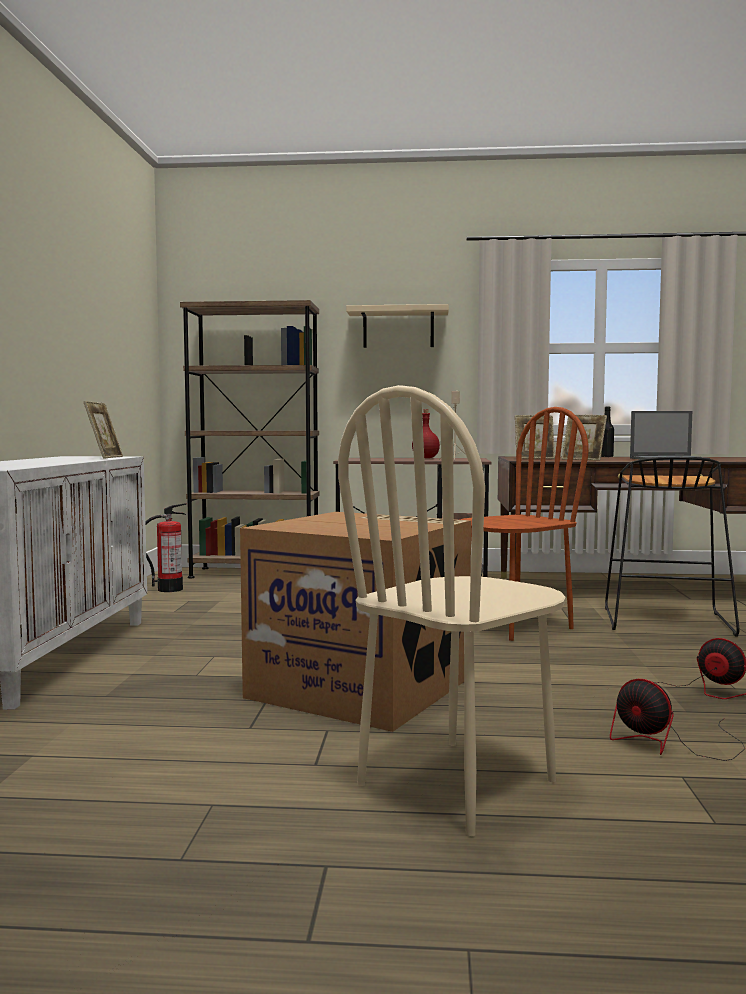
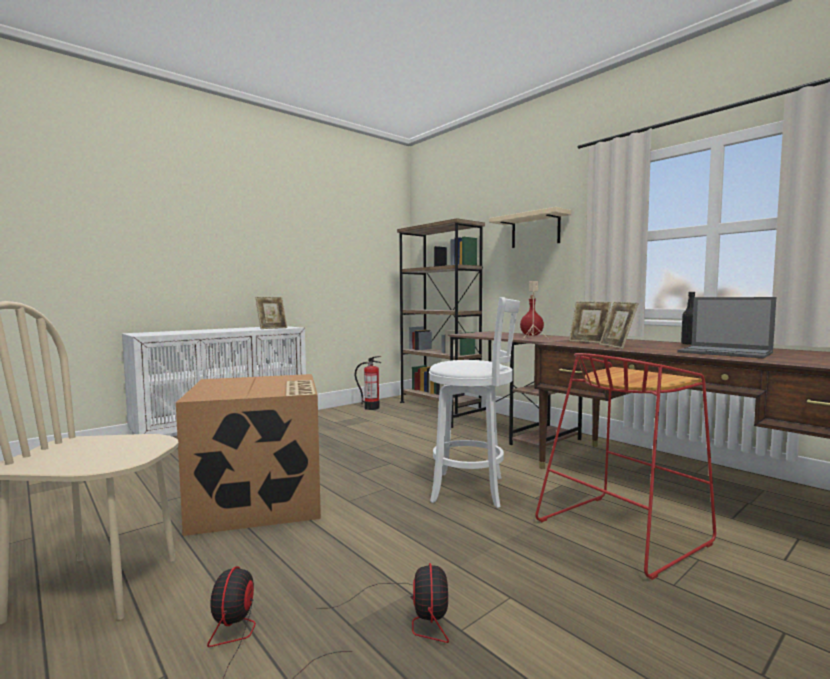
camera: 45 degrees right, 0 degrees up
(515, 626) = (473, 490): brown chair -> white stool
(664, 620) = (622, 530): black stool -> red stool

